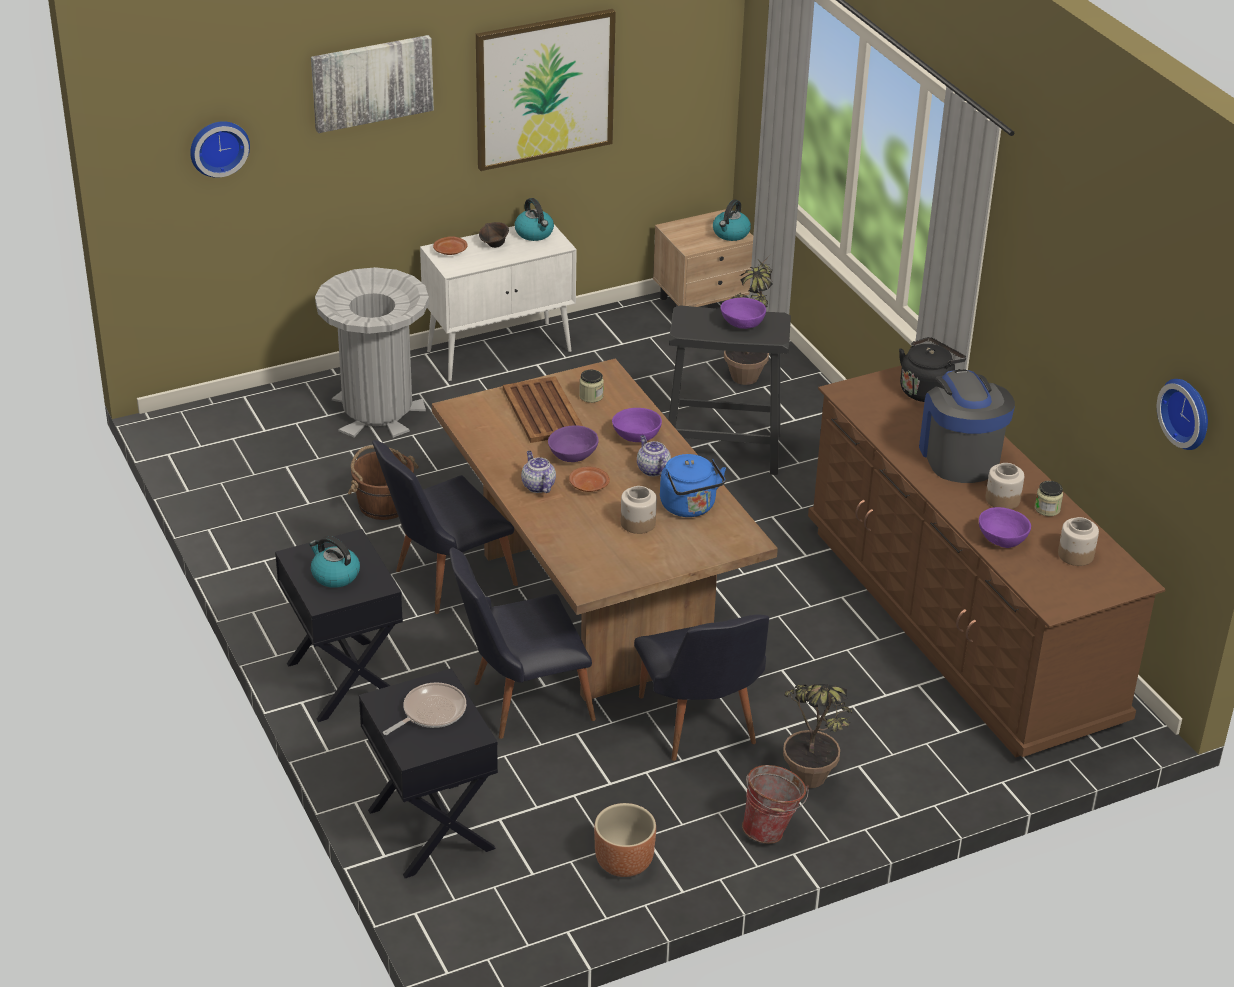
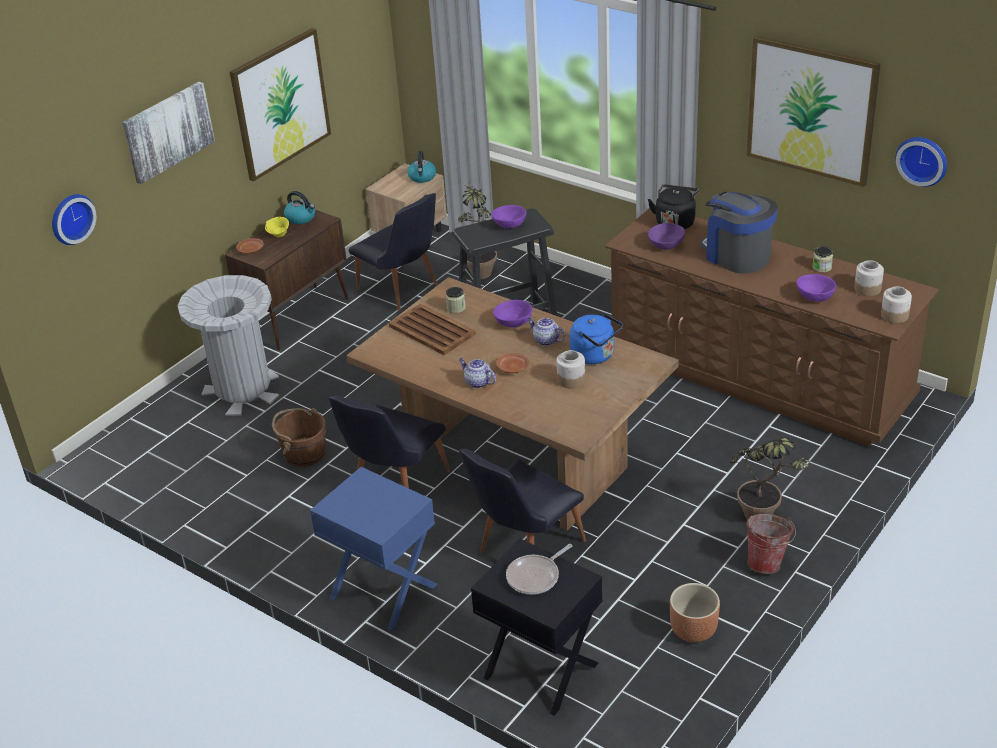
camera: 25 degrees left, 0 degrees up
(334, 575) = (372, 508): kettle -> none
(343, 680) = (382, 592): black nightstand -> blue nightstand
(431, 712) = (535, 576): frying pan -> frying pan turned 150 degrees counterclockwise
(494, 245) = (279, 235): brown bowl -> yellow bowl
(500, 351) = (298, 317): white cabinet -> brown cabinet
(573, 455) = (482, 352): purple bowl -> purple bowl (666, 245)
(700, 728) = (660, 515): black chair -> black chair (403, 291)
(1002, 499) = (789, 272): jar -> jar (894, 316)
(1094, 302) = (811, 110): none -> picture

